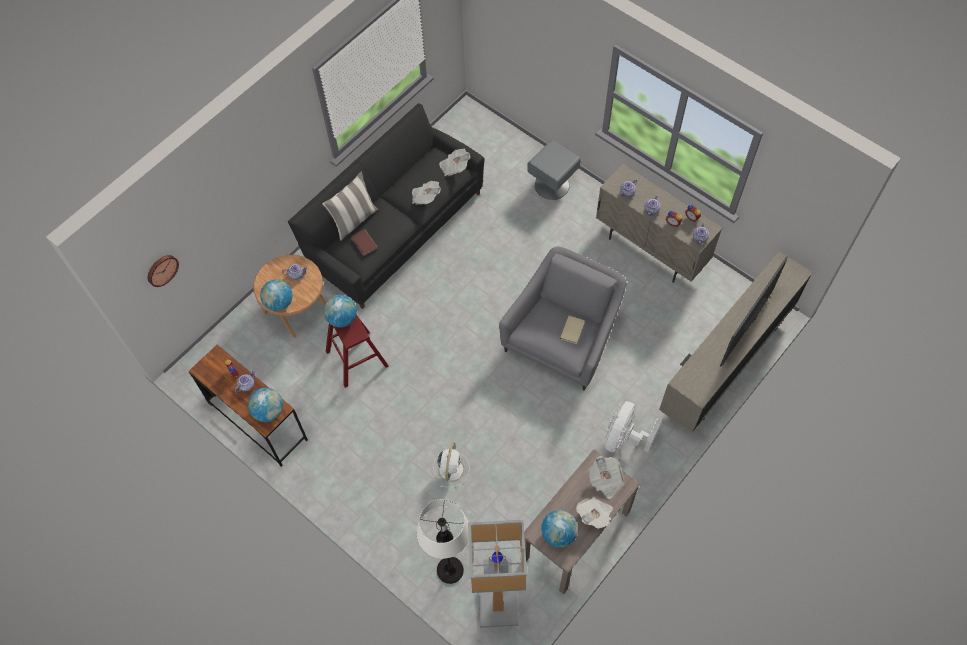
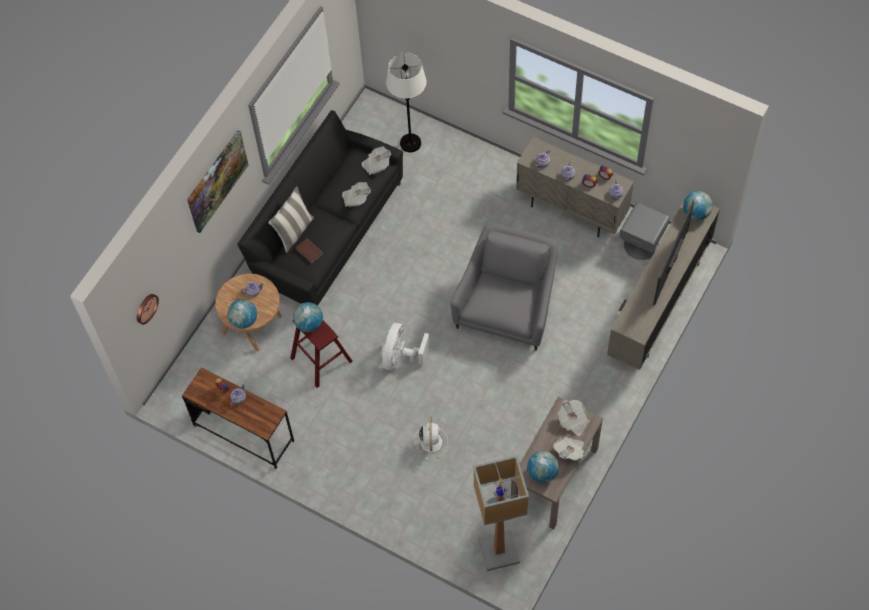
camera: 10 degrees left, 0 degrees up
(265, 146) = (217, 181): none -> picture
(269, 411) = (265, 417): globe -> globe (696, 213)
(450, 570) = (450, 528): white floor lamp -> white floor lamp (410, 143)
(552, 185) = (467, 163): grey nightstand -> grey nightstand (641, 244)
(573, 330) = (517, 297): beige book -> none
(624, 438) = (580, 386): white fan -> white fan (400, 357)

